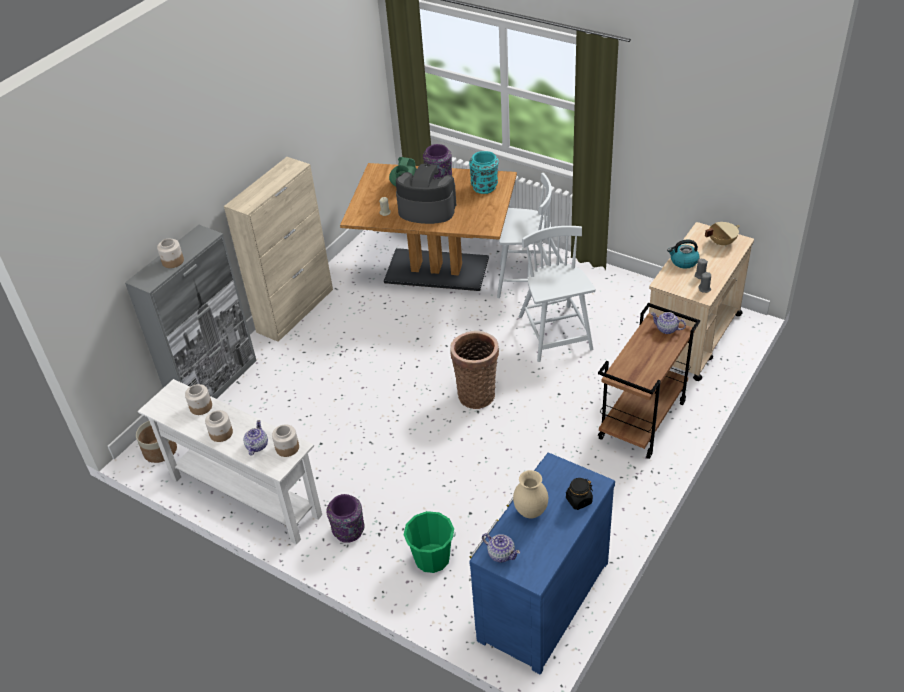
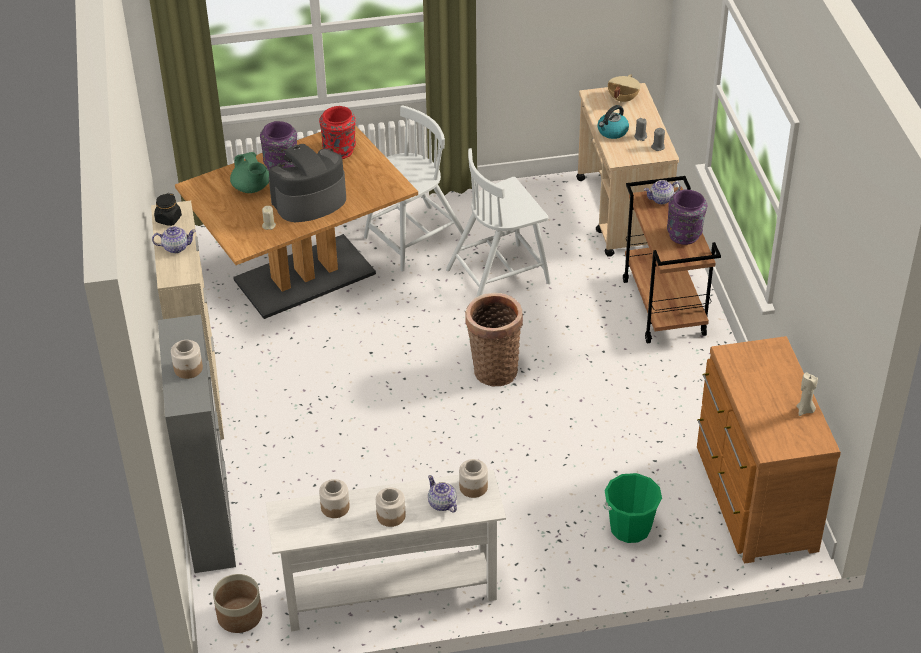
camera: 45 degrees left, 0 degrees up
(349, 532) = (531, 557): purple vase -> purple vase (684, 235)
(485, 187) = (339, 150): turquoise vase -> red vase
(501, 554) = (775, 442): teapot -> teapot (175, 247)
(530, 512) = (756, 398): beige vase -> none
(539, 600) = (753, 499): blue dresser -> brown dresser
(554, 545) = (805, 410): none -> beige candle
(555, 334) = (499, 275): white chair -> white chair turned 60 degrees counterclockwise
(578, 500) = (780, 367): black jar -> black jar (168, 219)

